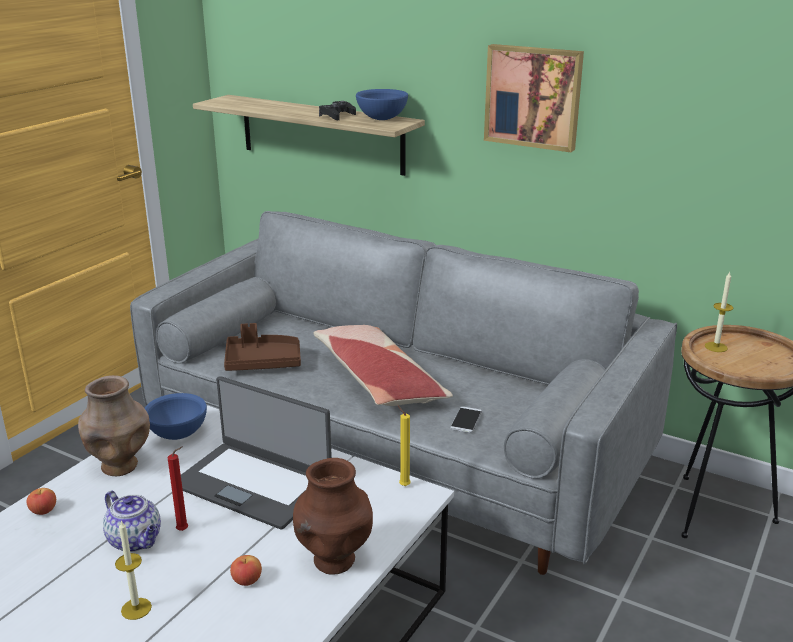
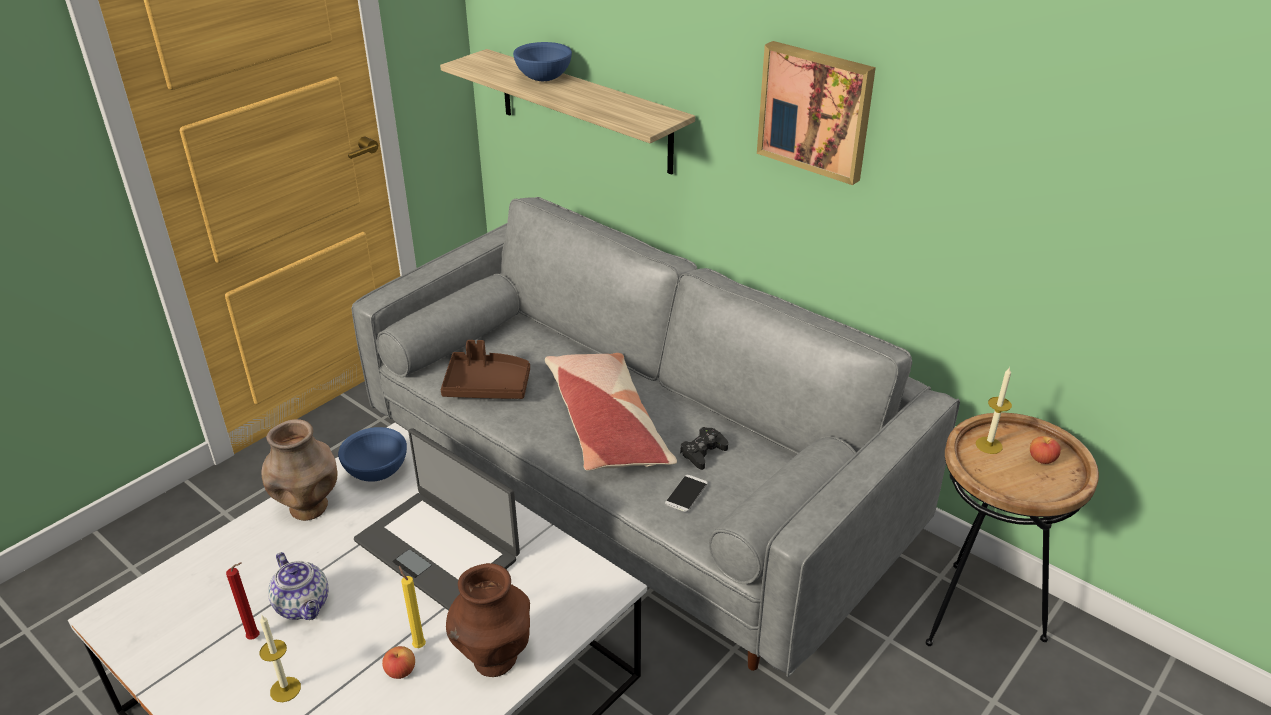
camera: 10 degrees right, 10 degrees up
(43, 510) = (223, 555): apple -> apple (1042, 459)
(184, 530) = (354, 599): red candle -> red candle (256, 638)
(337, 116) = (594, 101): black game controller -> black game controller (703, 452)
(382, 119) = (645, 110): blue bowl -> blue bowl (544, 78)
(403, 485) = (594, 571): yellow candle -> yellow candle (418, 645)

